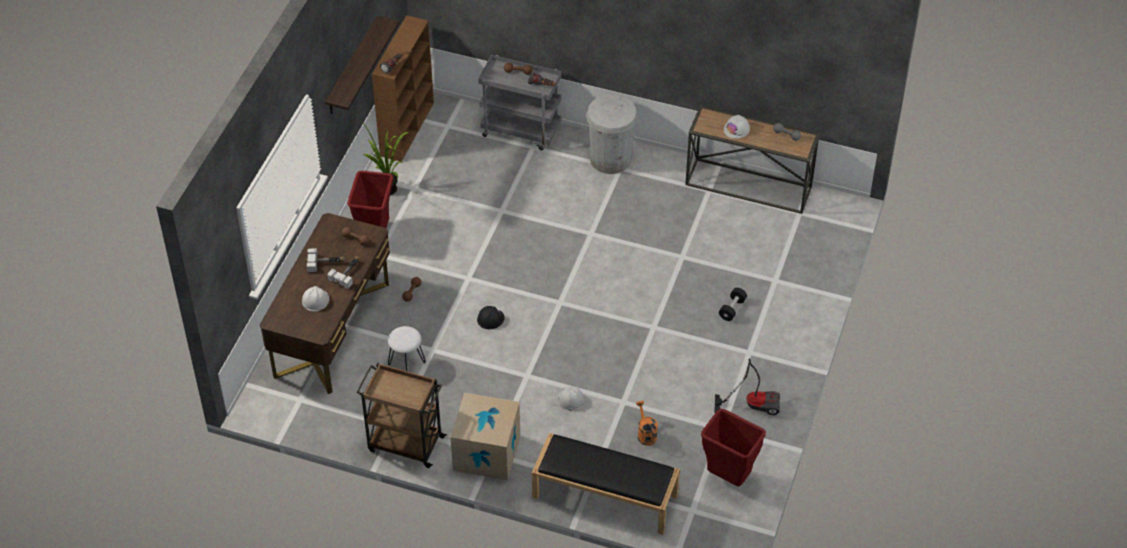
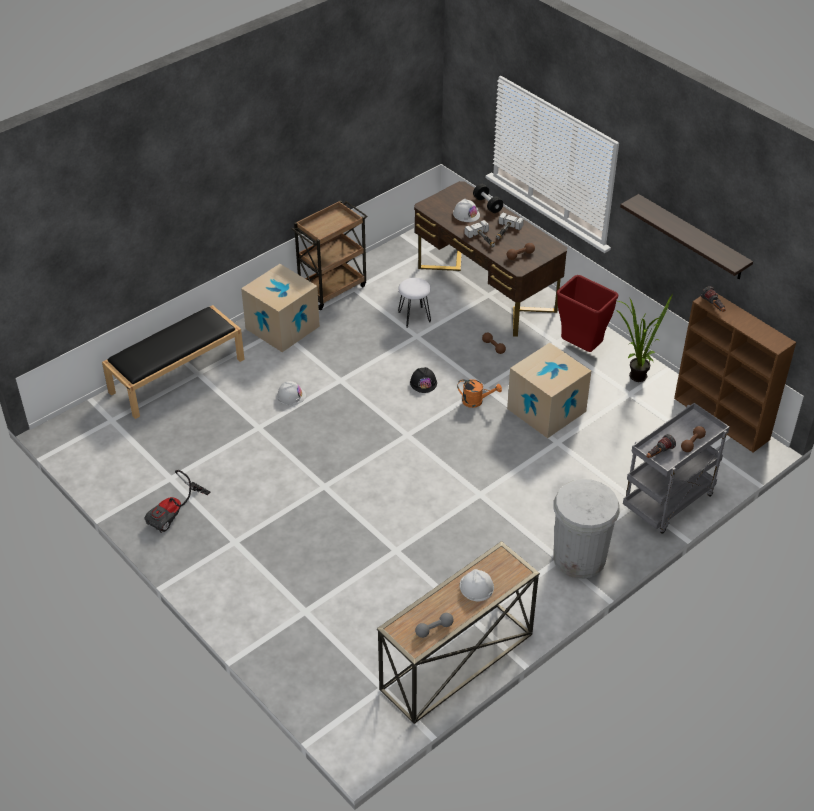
camera: 120 degrees right, 5 degrees down
(469, 230) = (546, 410): none -> cardboard box
(645, 434) = (212, 426): orange watering can -> orange watering can (476, 401)
(729, 477) = (118, 458): red trash can -> none
(732, 309) = (297, 556): black dumbbell -> black dumbbell (487, 204)

